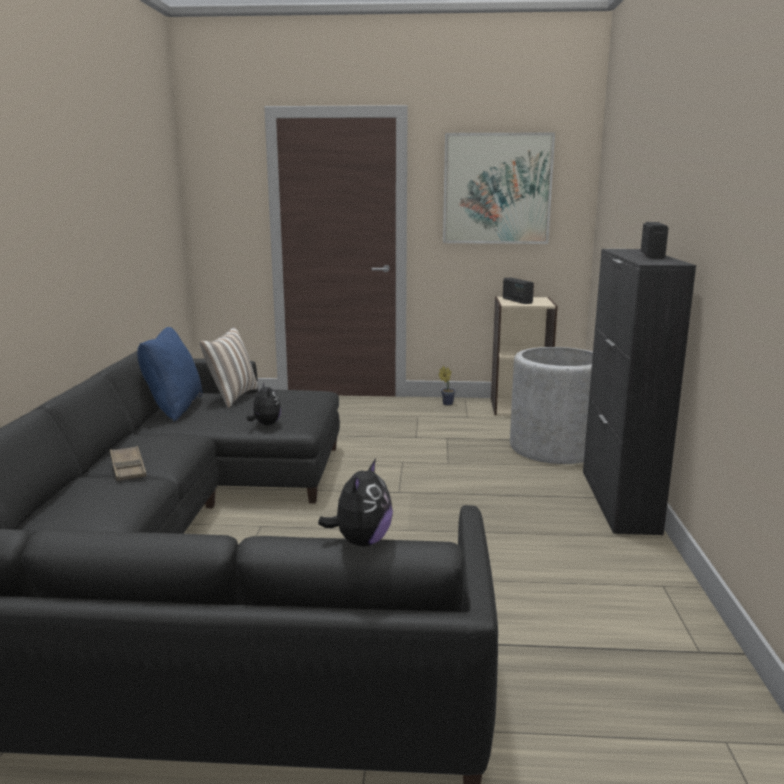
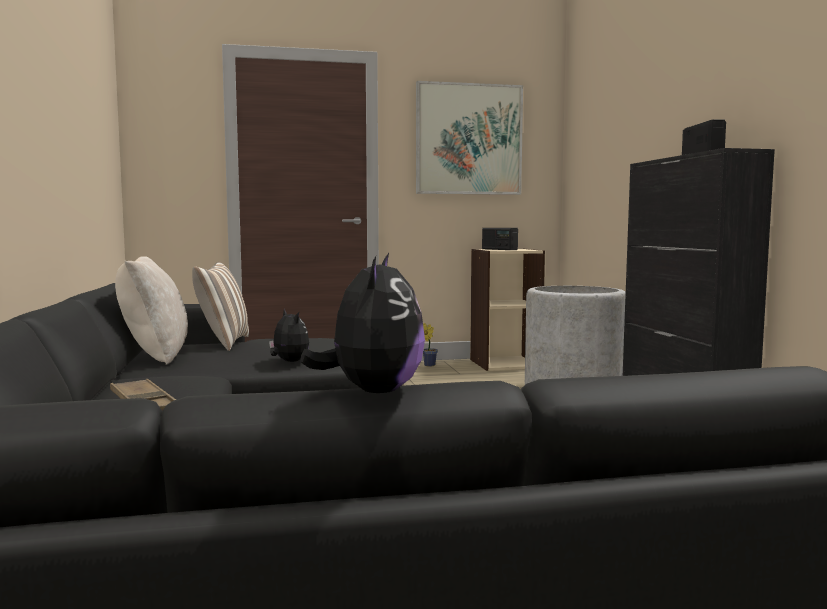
camera: 15 degrees left, 10 degrees down
(174, 408) = (155, 355): blue pillow -> beige pillow
(361, 541) = (696, 373): plush toy -> plush toy (372, 391)

